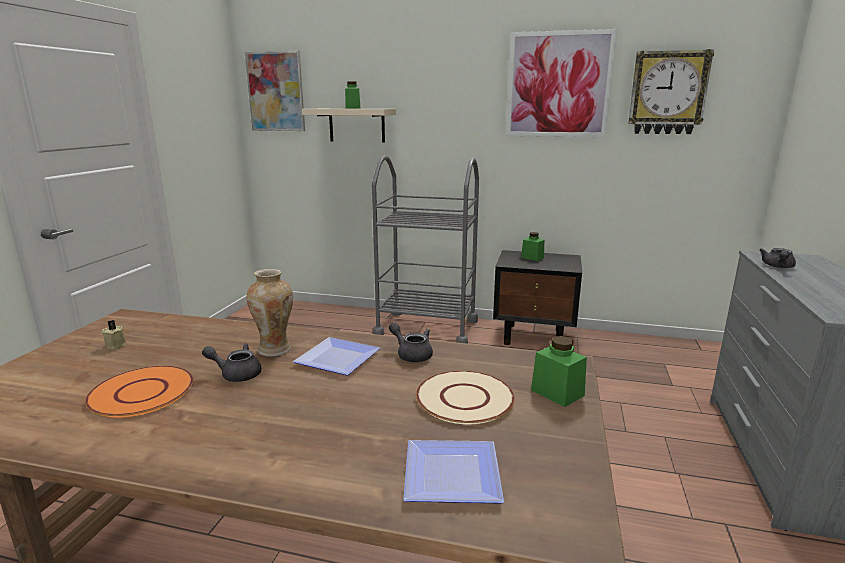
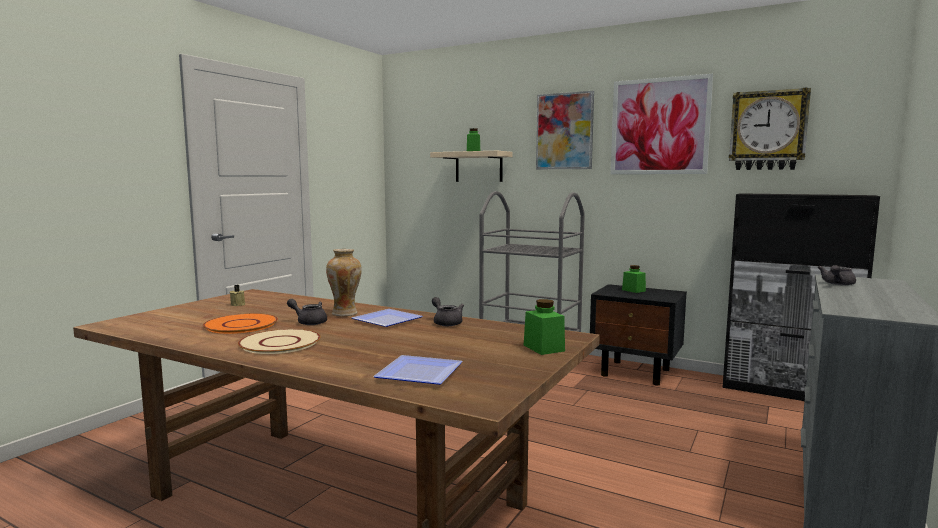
camera: 15 degrees right, 10 degrees down
(276, 92) = (414, 140): picture -> picture (564, 131)
(464, 398) = (465, 344): beige plate -> beige plate (280, 343)
(671, 345) = (787, 392): none -> black cabinet

